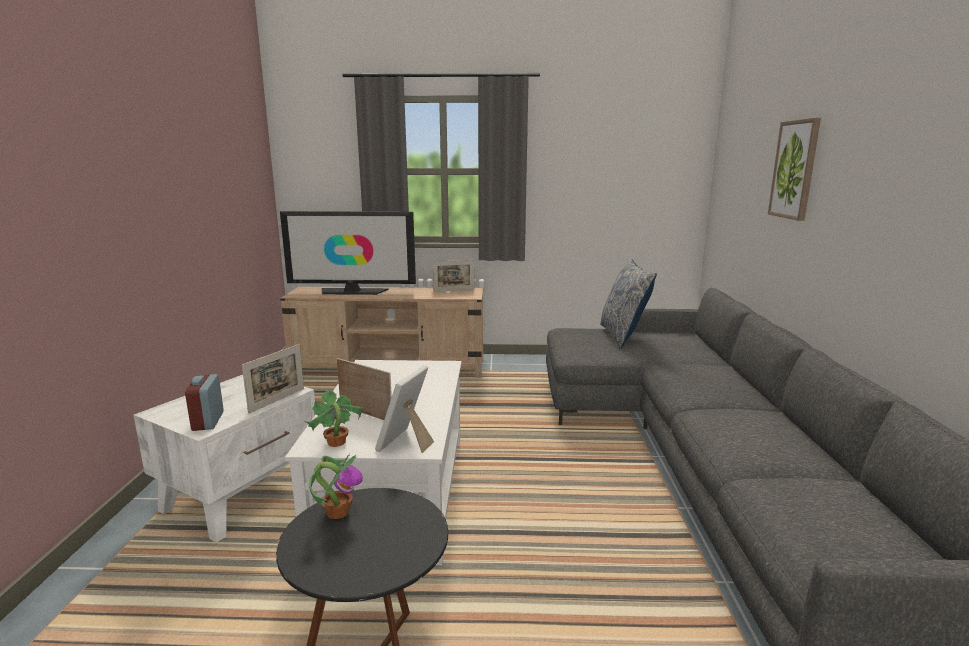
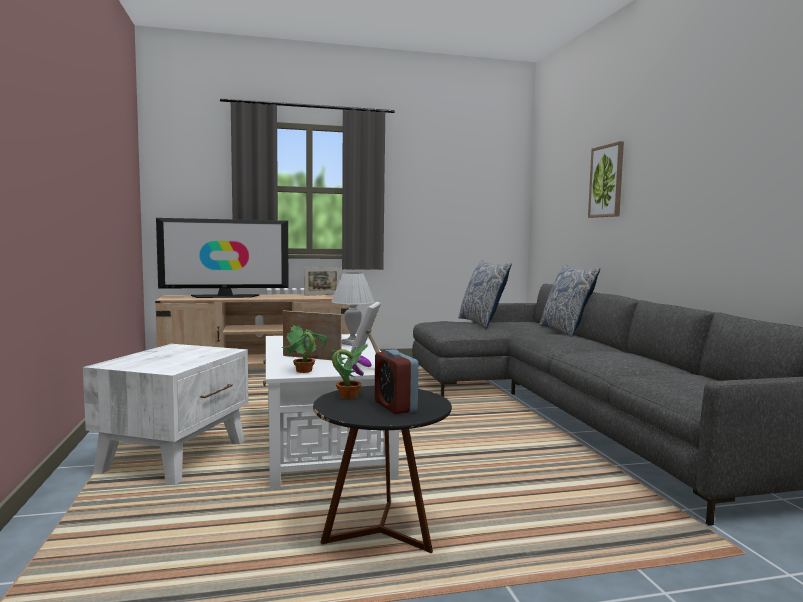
camera: 15 degrees left, 10 degrees down
(208, 421) = (167, 366): alarm clock -> alarm clock (395, 406)
(277, 400) = (220, 355): picture frame -> none
(432, 382) = (352, 343): none -> white table lamp
(721, 358) = (566, 331): none -> pillow

